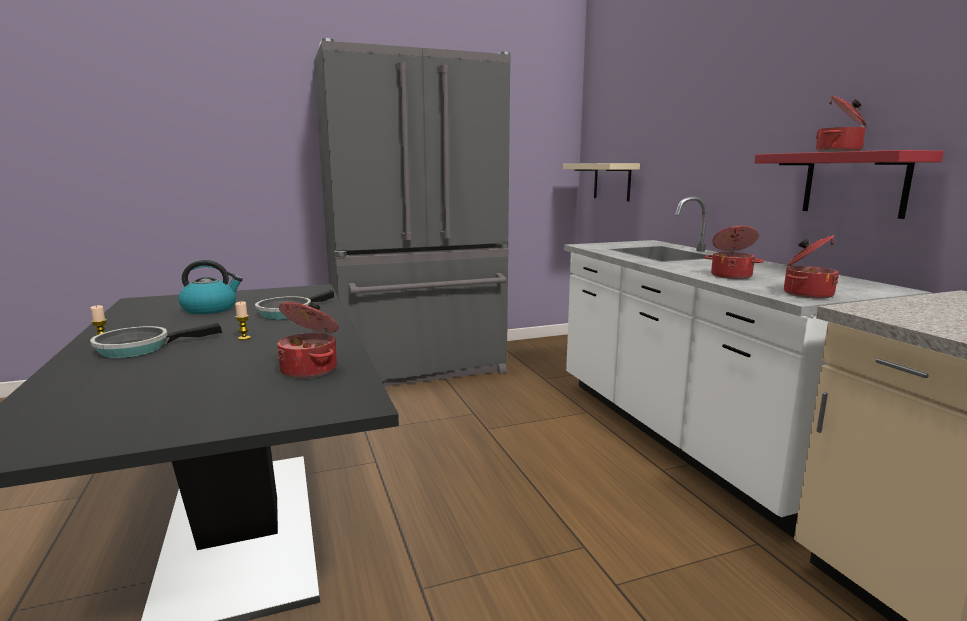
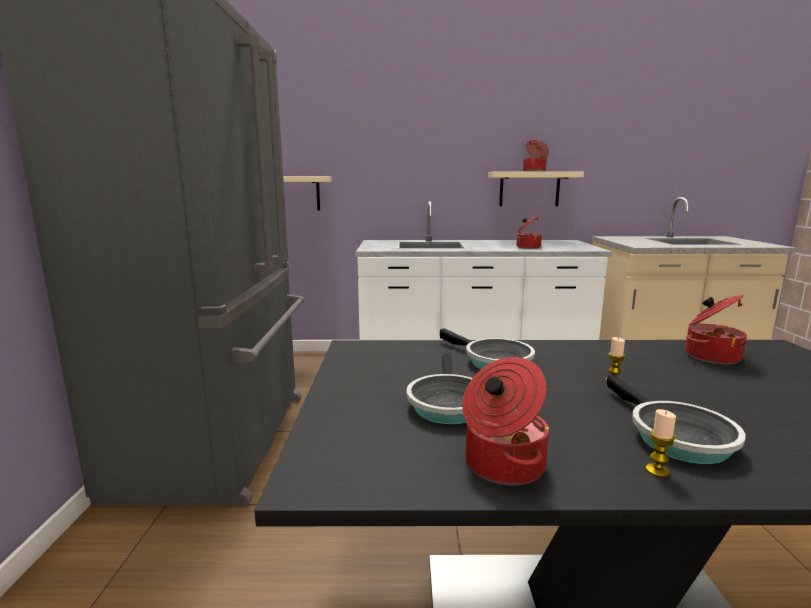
camera: 70 degrees left, 0 degrees up
(210, 309) = (447, 404): kettle -> frying pan
(806, 294) = (582, 247): cooking pot -> cooking pot (502, 464)
(854, 184) = (529, 189): red shelf -> beige shelf

